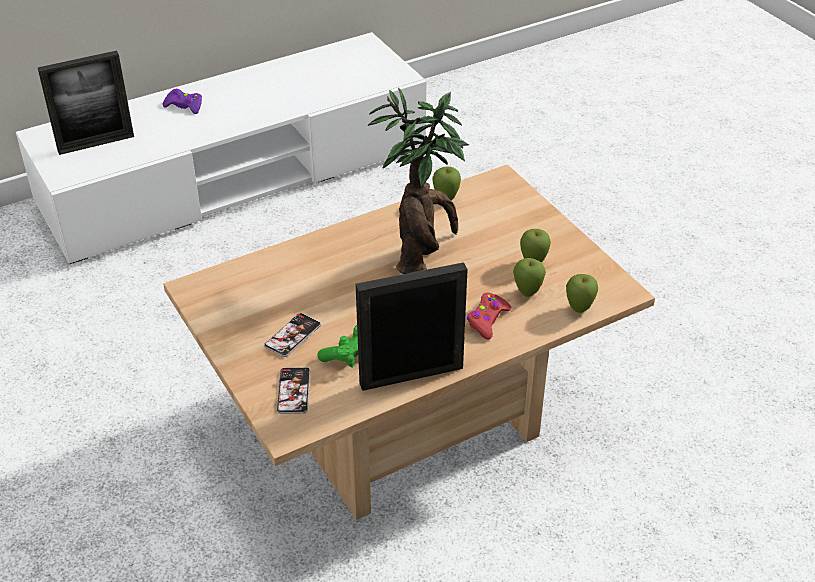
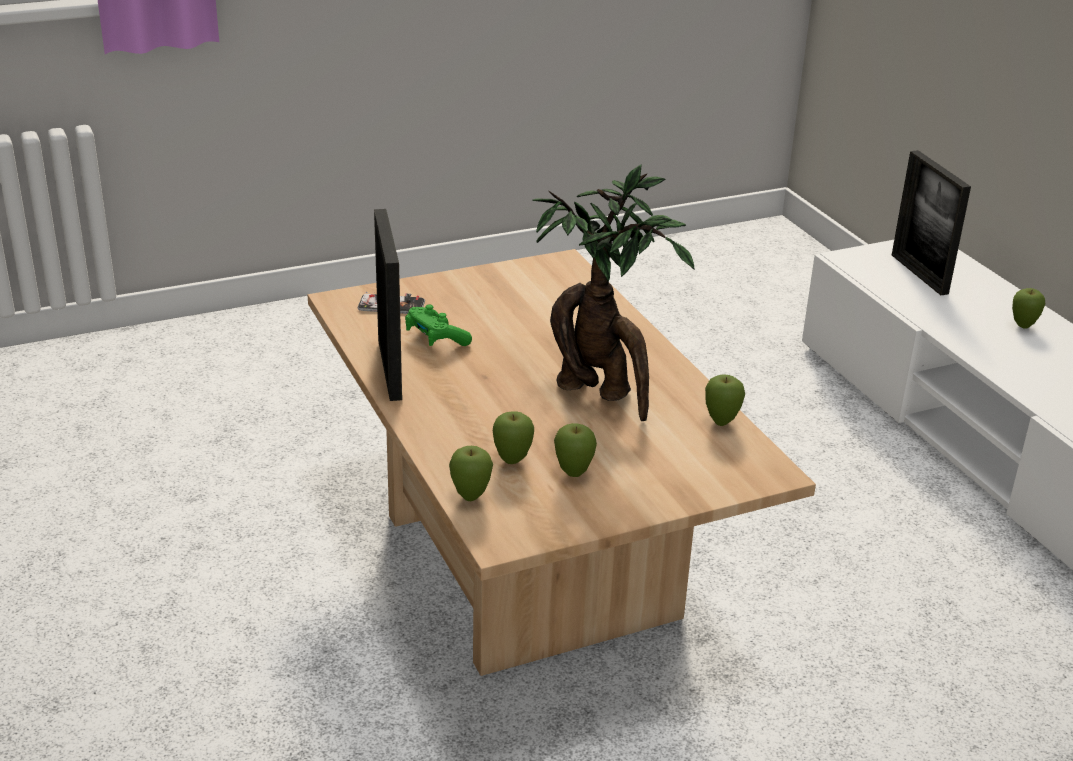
camera: 95 degrees right, 10 degrees down
(184, 106) = (1023, 326): purple game controller -> apple
(293, 336) = (474, 309): phone -> none
(487, 320) = (467, 426): red game controller -> none

